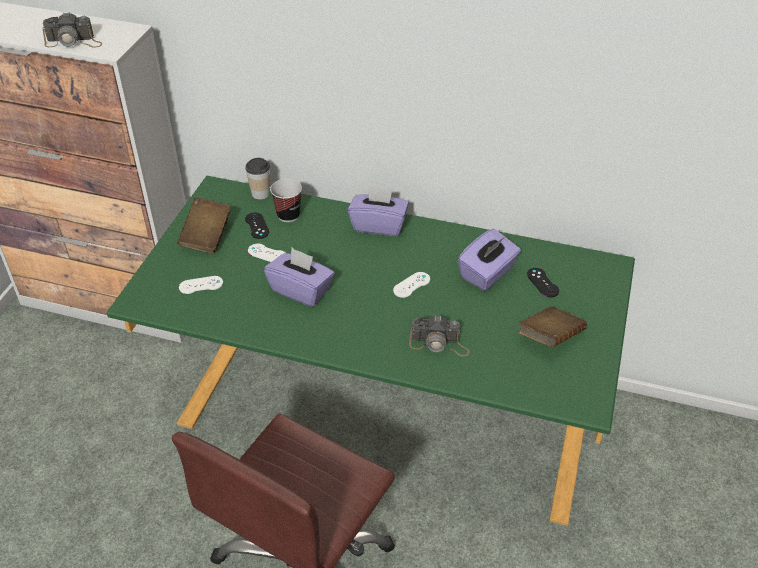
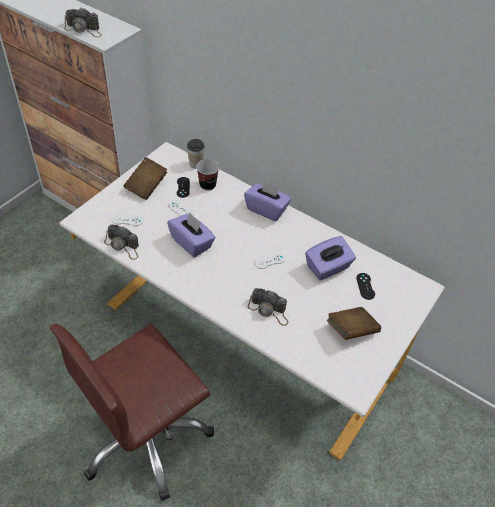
camera: 15 degrees right, 5 degrees up
(210, 318) = (123, 246): none -> camera
(380, 418) = (241, 341): green desk -> white desk

